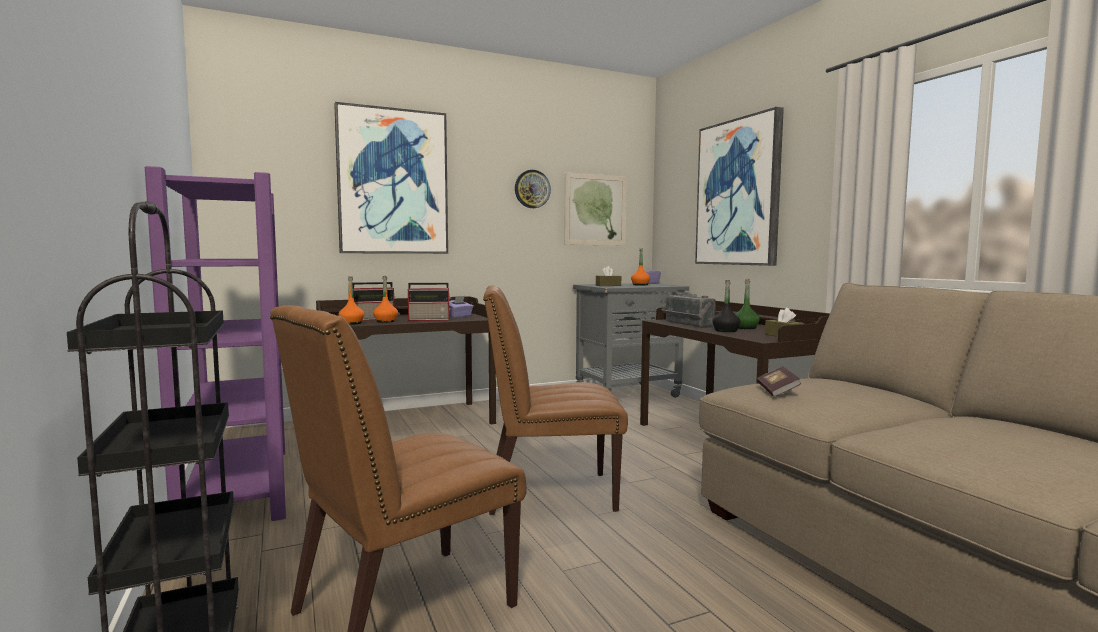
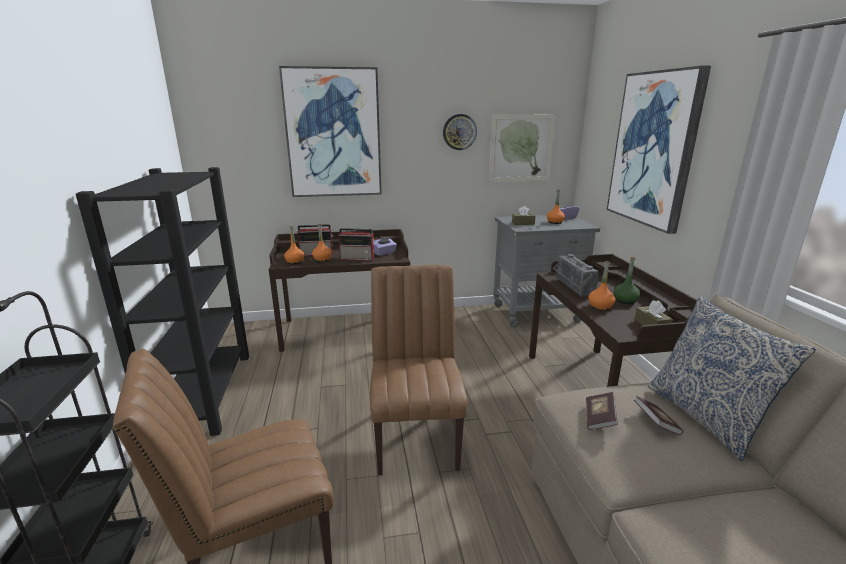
camera: 15 degrees right, 15 degrees up
(237, 487) = (204, 393): purple bookcase -> black bookcase
(551, 493) = (416, 437): brown chair -> brown chair turned 75 degrees clockwise
(725, 331) = (600, 306): black bottle -> orange bottle
(829, 390) = (655, 423): none -> book
(869, 385) = (706, 417): none -> pillow

